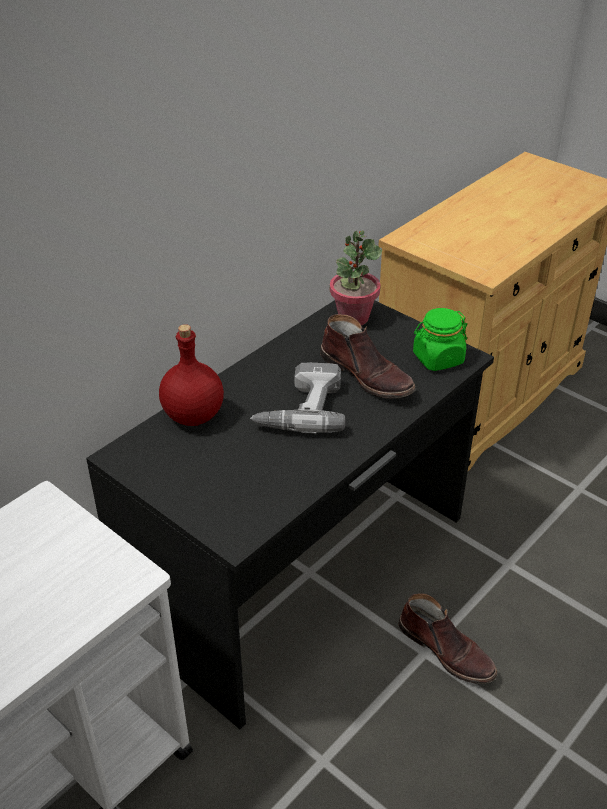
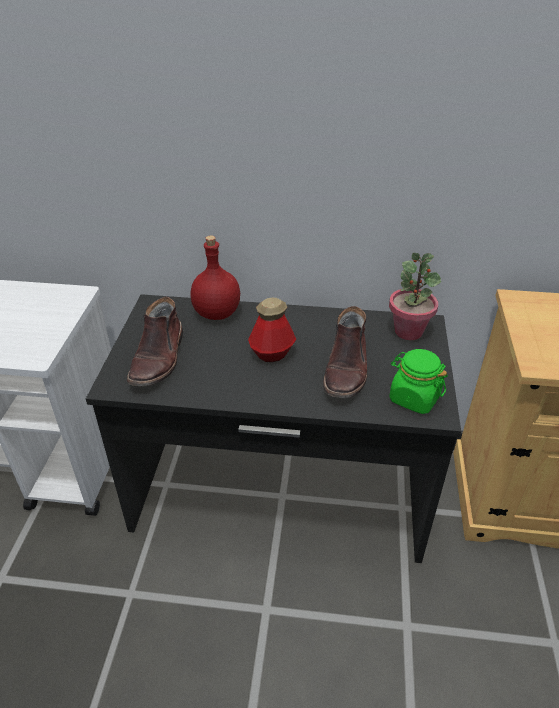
camera: 55 degrees right, 0 degrees up
(300, 408) = (272, 353): power drill -> bottle
(447, 650) = (280, 624): brown boot -> brown boot (159, 358)

